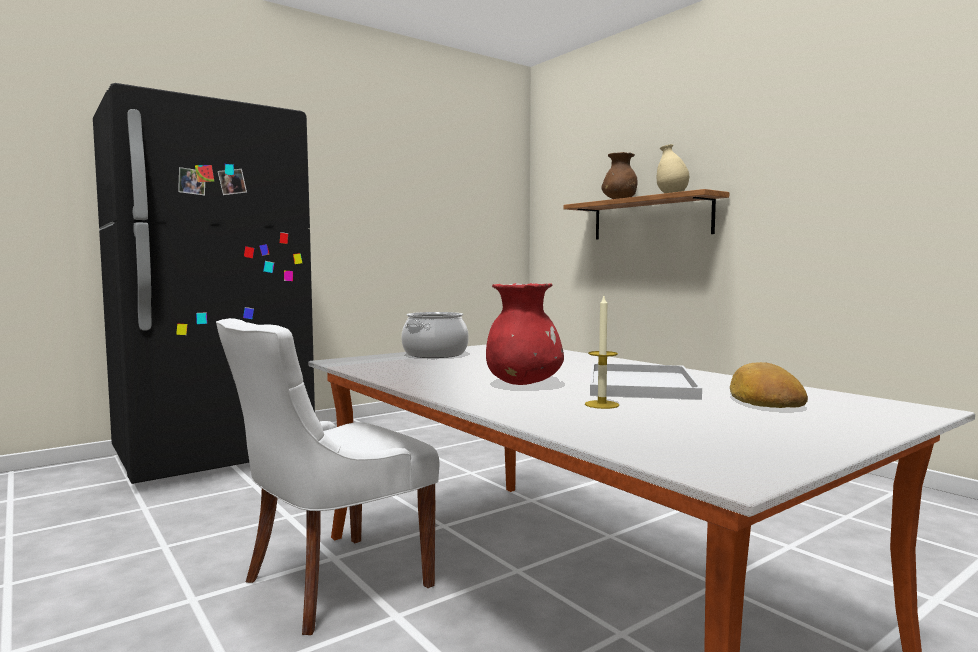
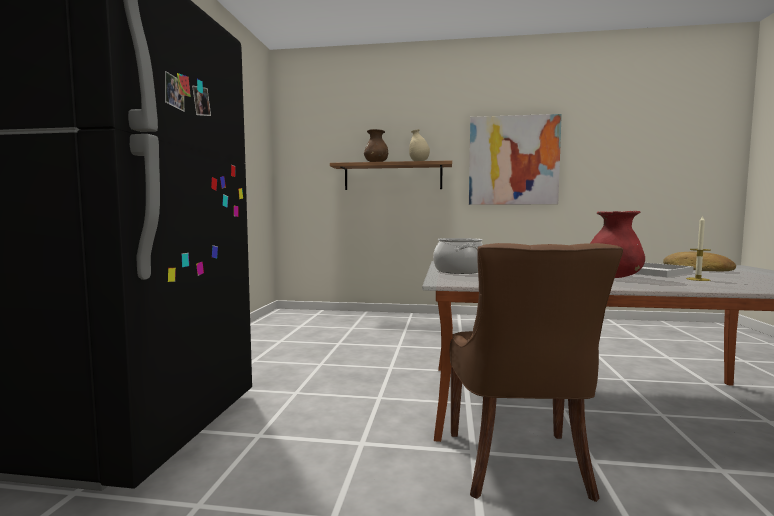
camera: 45 degrees left, 0 degrees up
(332, 583) = (519, 465): white chair -> brown chair
(831, 177) = (513, 160): none -> picture

